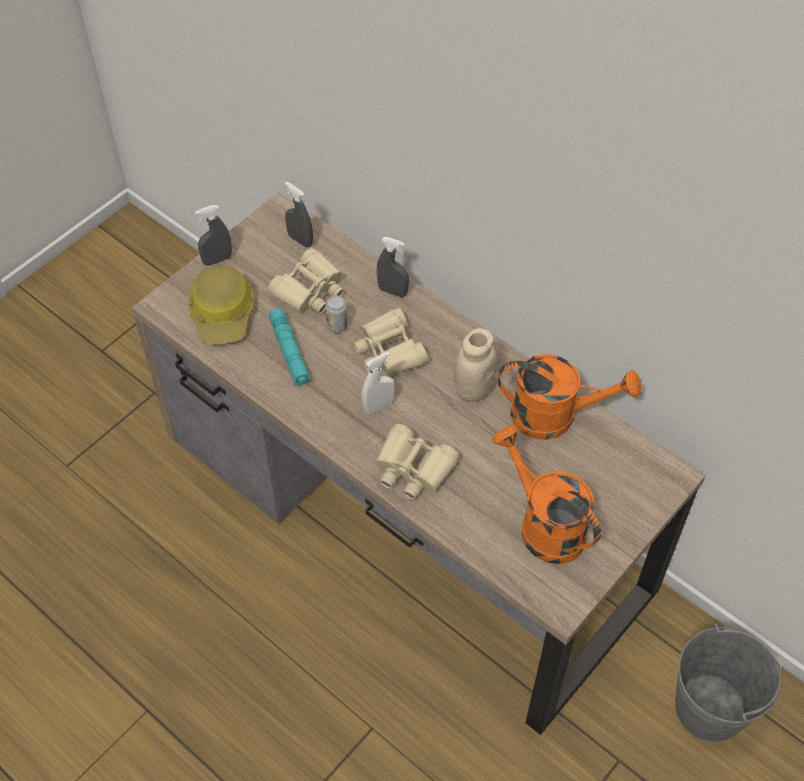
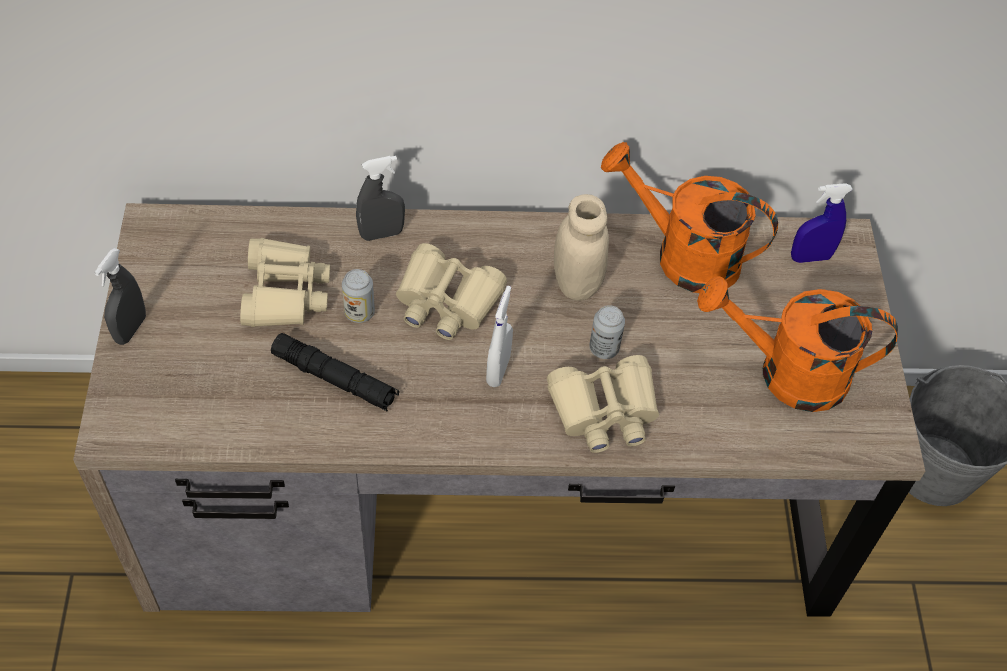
camera: 45 degrees left, 0 degrees up
(223, 313) = (205, 387): hard hat -> none
(290, 352) = (335, 378): turquoise flashlight -> black flashlight
(300, 240) = (213, 243): grey spray bottle -> none
(450, 435) = (604, 348): none -> can
(555, 416) = (683, 255): orange watering can -> orange watering can turned 120 degrees counterclockwise
(637, 470) = (810, 257): none -> blue spray bottle

